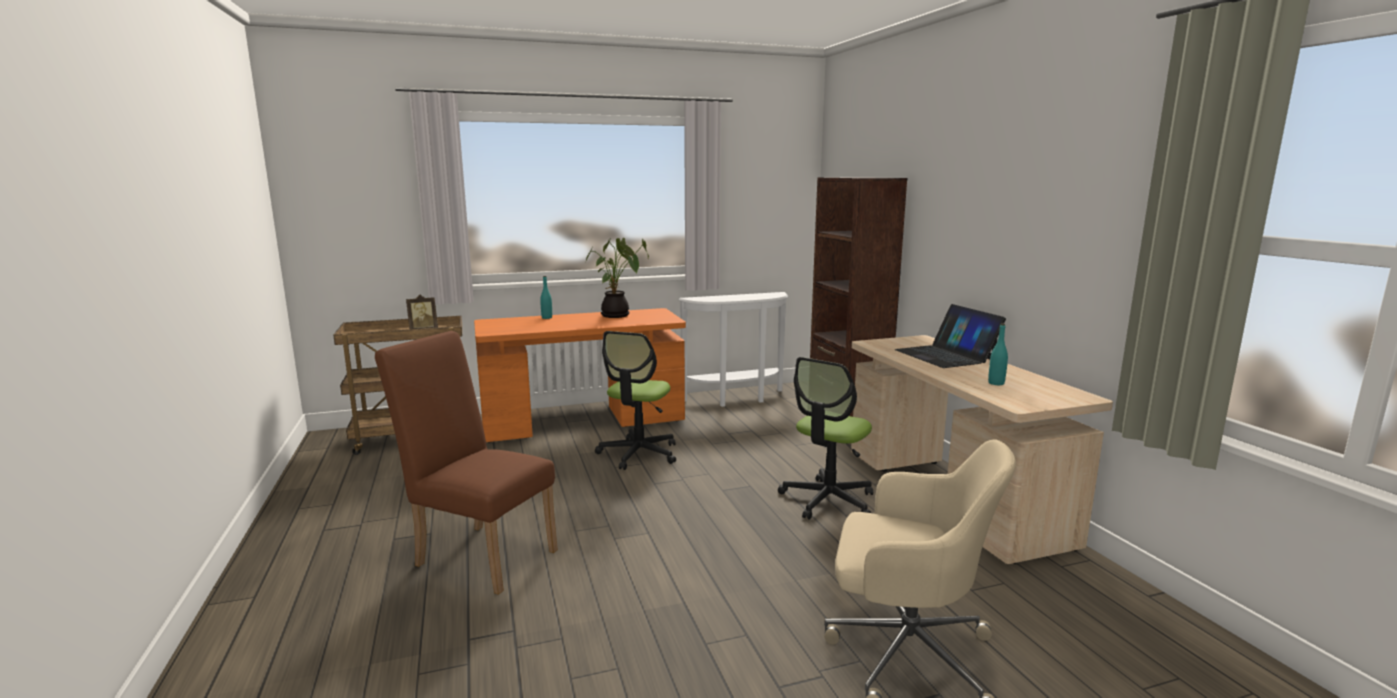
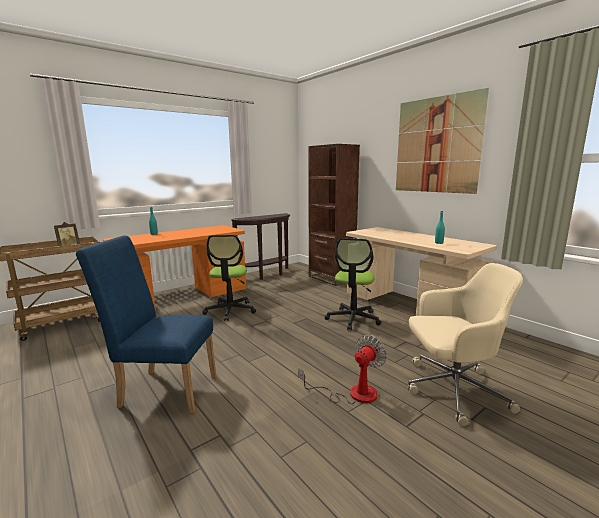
camera: 20 degrees left, 0 degrees up
(480, 554) = (163, 389): brown chair -> blue chair
(617, 316) = (199, 230): potted plant -> none
(733, 620) = (353, 394): none -> fan
(737, 399) = (267, 275): white console table -> brown console table
(946, 355) = (399, 234): laptop -> none
(1025, 192) = (436, 145): none -> picture

